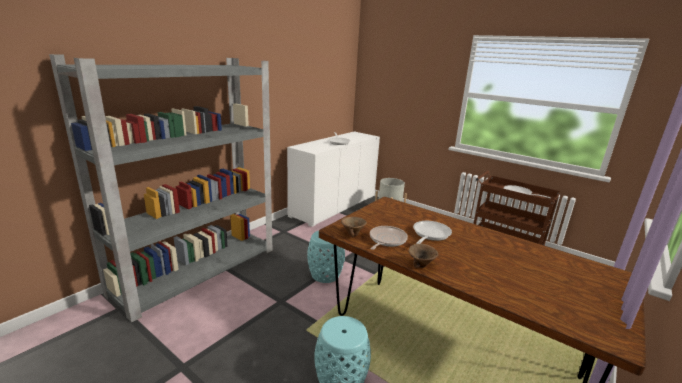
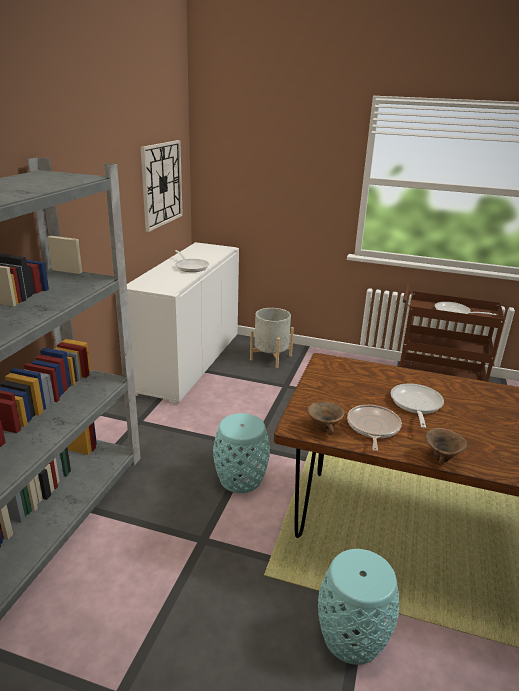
camera: 20 degrees left, 5 degrees up
(329, 89) = (161, 184): none -> wall clock

